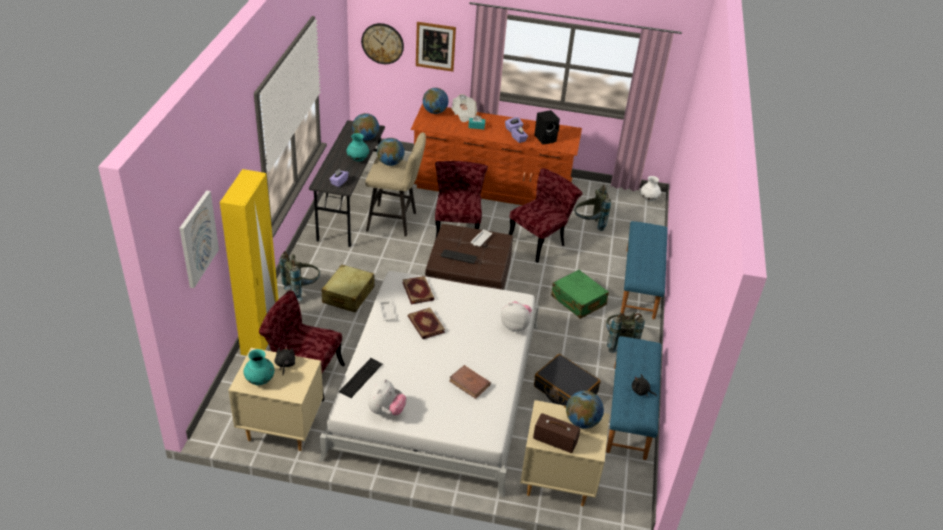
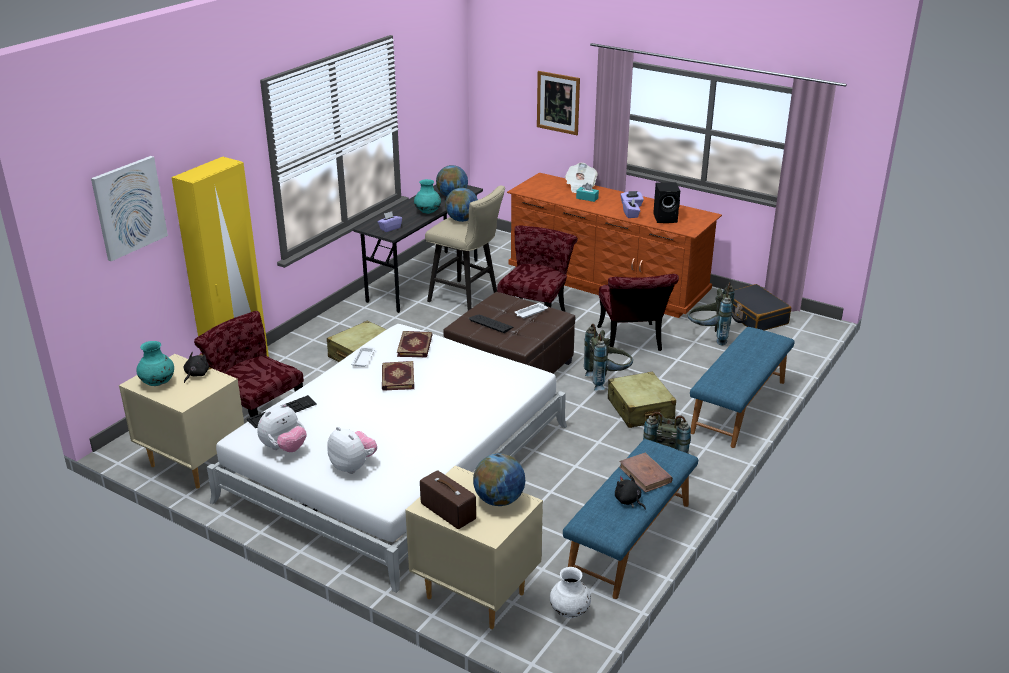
camera: 25 degrees right, 10 degrees down
(302, 289) = (316, 342): grey backpack -> grey backpack (607, 380)
(382, 43) = (503, 98): wall clock -> none
(435, 112) = (547, 180): globe -> none
(469, 383) = (404, 443): brown book -> brown book (645, 475)
(515, 325) = (507, 399): plush toy -> plush toy (353, 466)
(540, 241) = (631, 343): red chair -> red chair turned 105 degrees clockwise
(565, 390) = (557, 498): black suitcase -> black suitcase (754, 317)
(578, 301) = (640, 410): green suitcase -> beige suitcase
(649, 199) = (809, 323): white vase -> white vase (569, 612)

